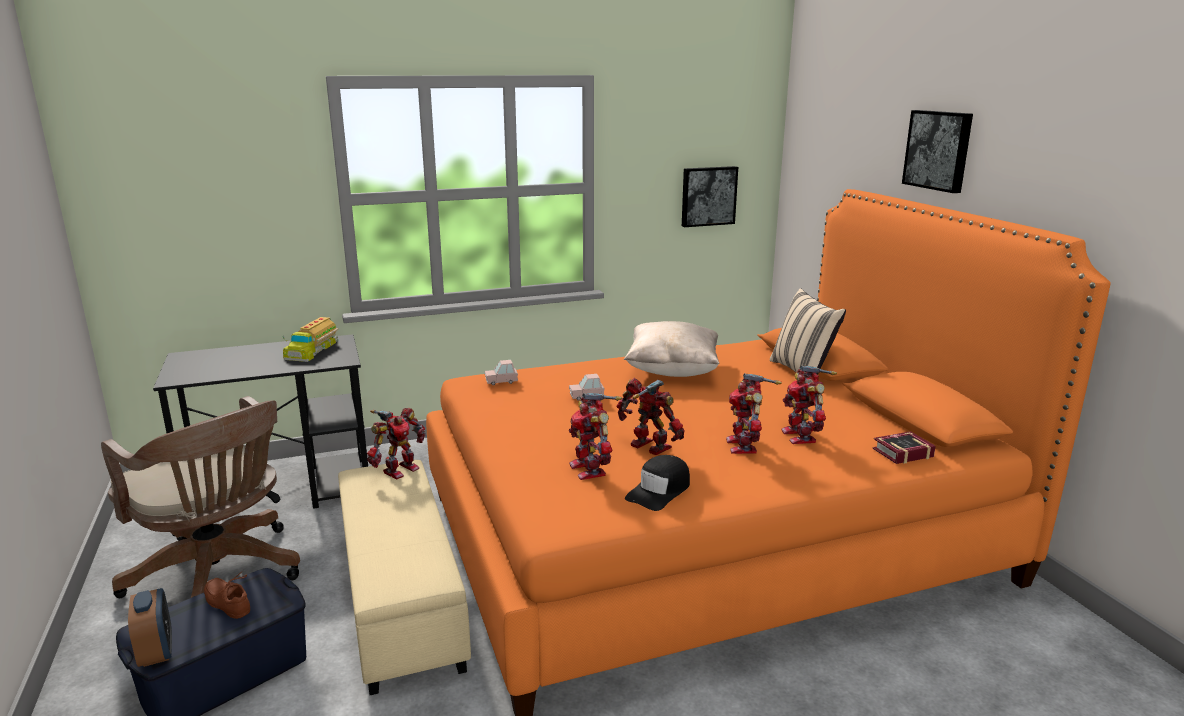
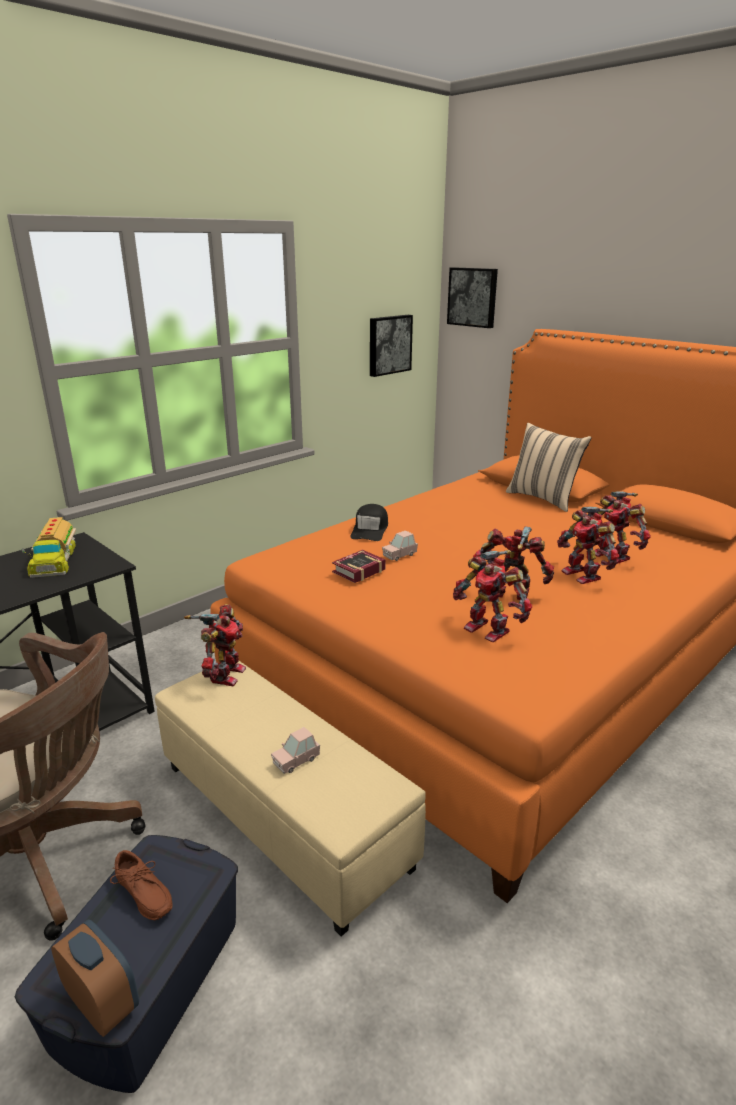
camera: 25 degrees left, 5 degrees up
(230, 602) = (141, 896): brown shoe -> brown shoe turned 150 degrees counterclockwise
(501, 381) = (298, 556): pink toy car -> pink toy car (296, 761)
(659, 491) = (571, 635): black cap -> black cap (370, 530)
(672, 371) = (440, 516): beige pillow -> none
(900, 452) = (695, 554): book -> book (356, 571)
(939, 150) = (633, 288): picture -> picture (473, 297)

